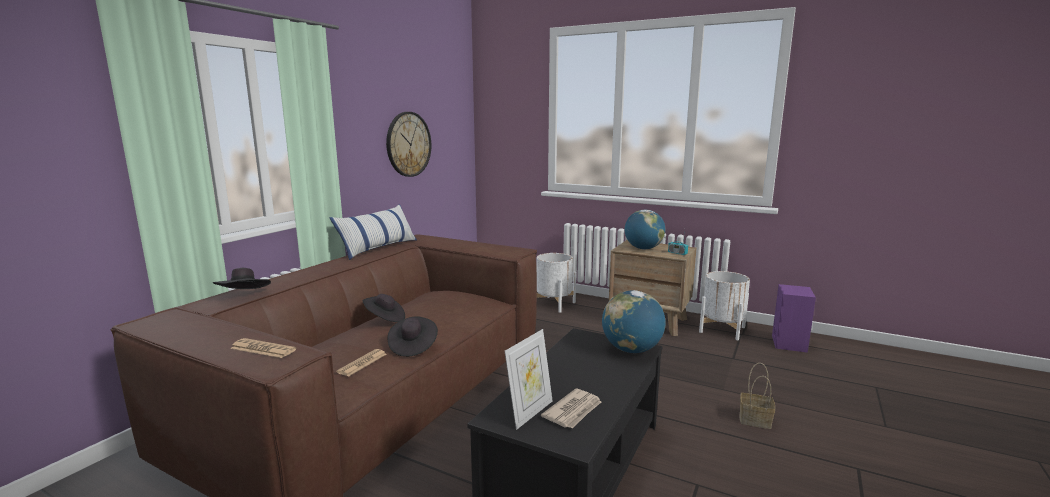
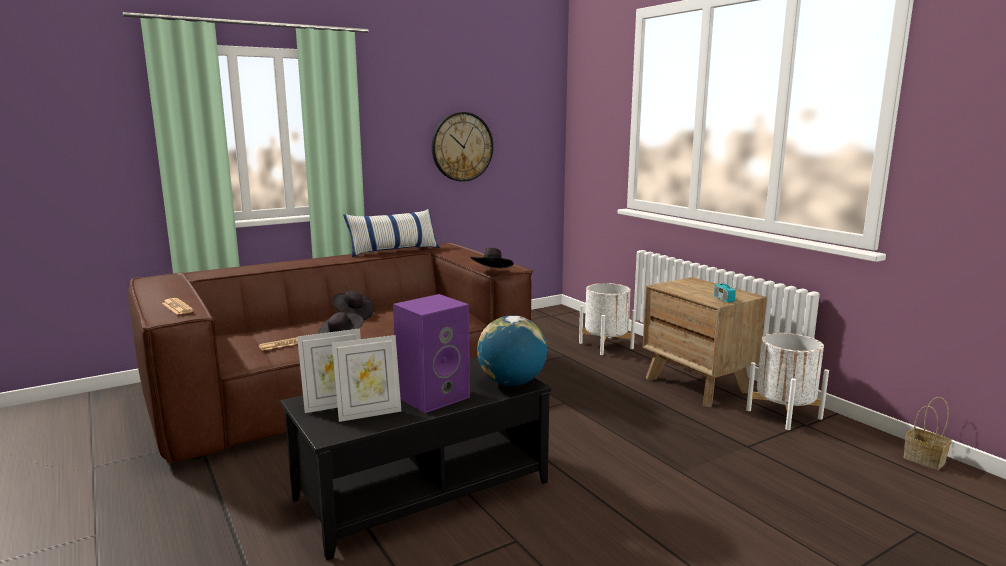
camera: 30 degrees right, 0 degrees up
(244, 296) = (231, 272): black hat -> black hat (492, 272)
(573, 411) = (369, 413): newspaper -> picture frame
(643, 248) = (690, 289): globe -> none
(756, 420) = (674, 511): basket -> basket (926, 460)
(788, 343) = (860, 450): purple speaker -> purple speaker (434, 396)

